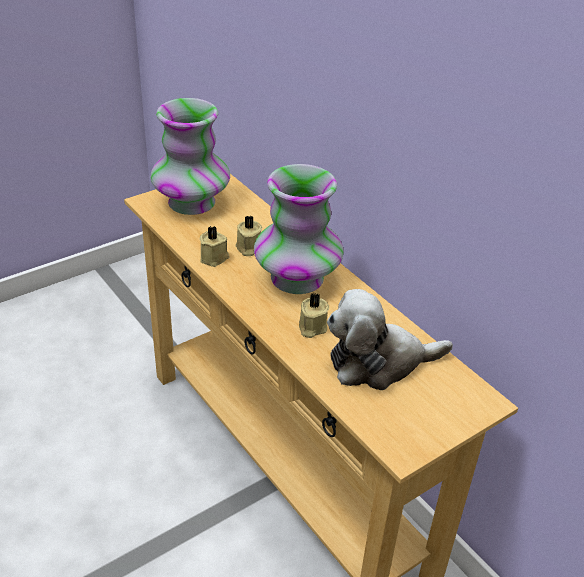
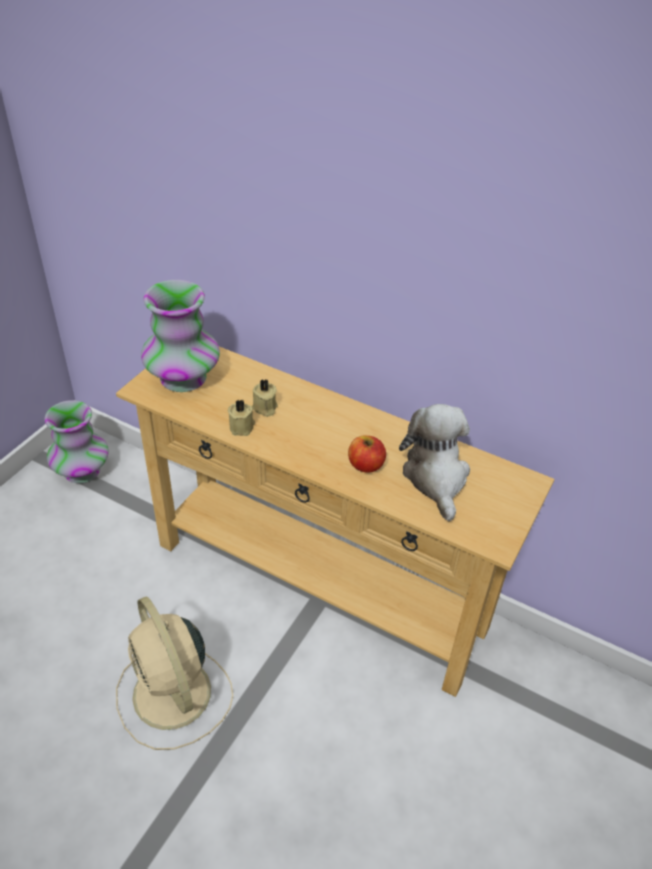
camera: 25 degrees left, 5 degrees up
(87, 515) = (173, 696): none -> beige fan
(297, 279) = (325, 424): vase -> vase (82, 471)
(311, 327) = (366, 465): beige candle -> apple
(379, 362) = (436, 477): plush toy -> plush toy turned 120 degrees clockwise

